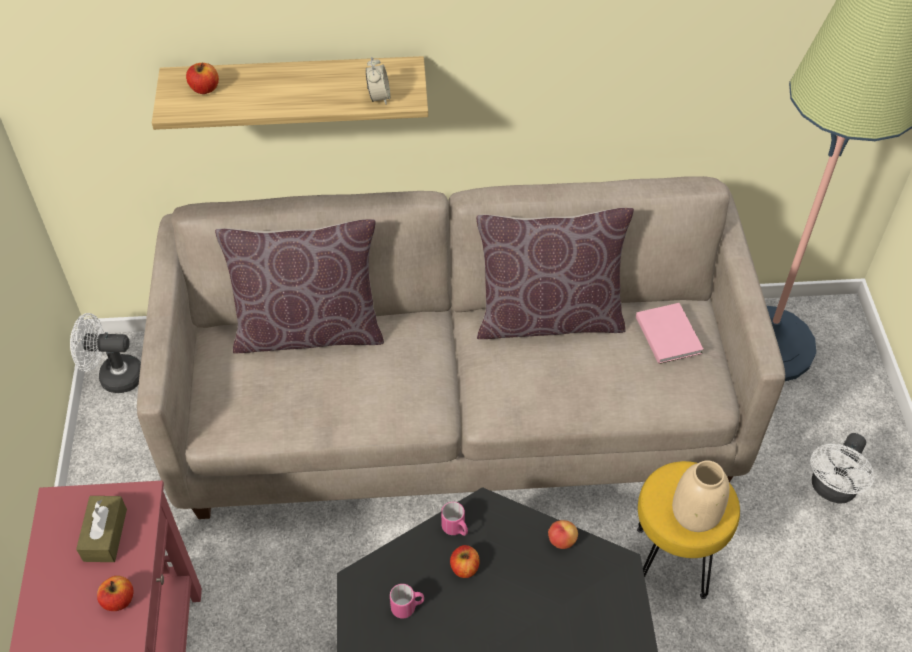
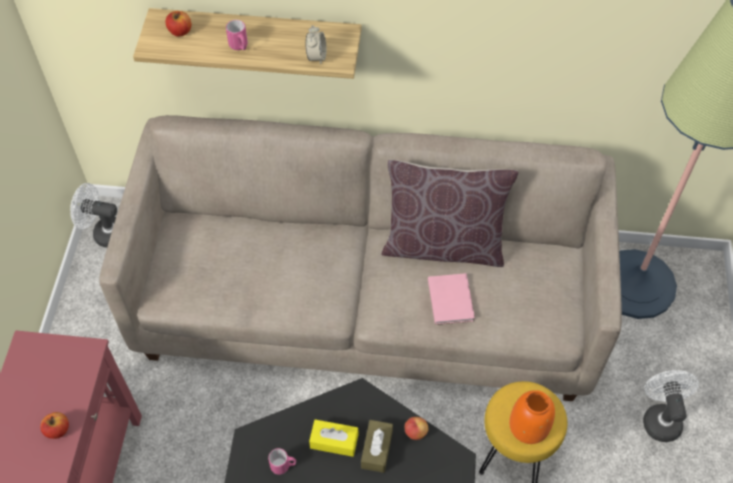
camera: 10 degrees right, 5 degrees up
(105, 535) = (57, 376): brown tissue box -> brown tissue box (376, 449)
(309, 330) = (249, 228): brown pillow -> none
(456, 529) = (334, 409): pink mug -> pink mug (240, 46)
(464, 567) = (334, 441): apple -> yellow tissue box
(668, 333) = (538, 273): pink book -> pink book (451, 299)
(694, 515) = (527, 428): beige vase -> orange vase
(831, 490) = (660, 417): white fan -> white fan turned 135 degrees clockwise

